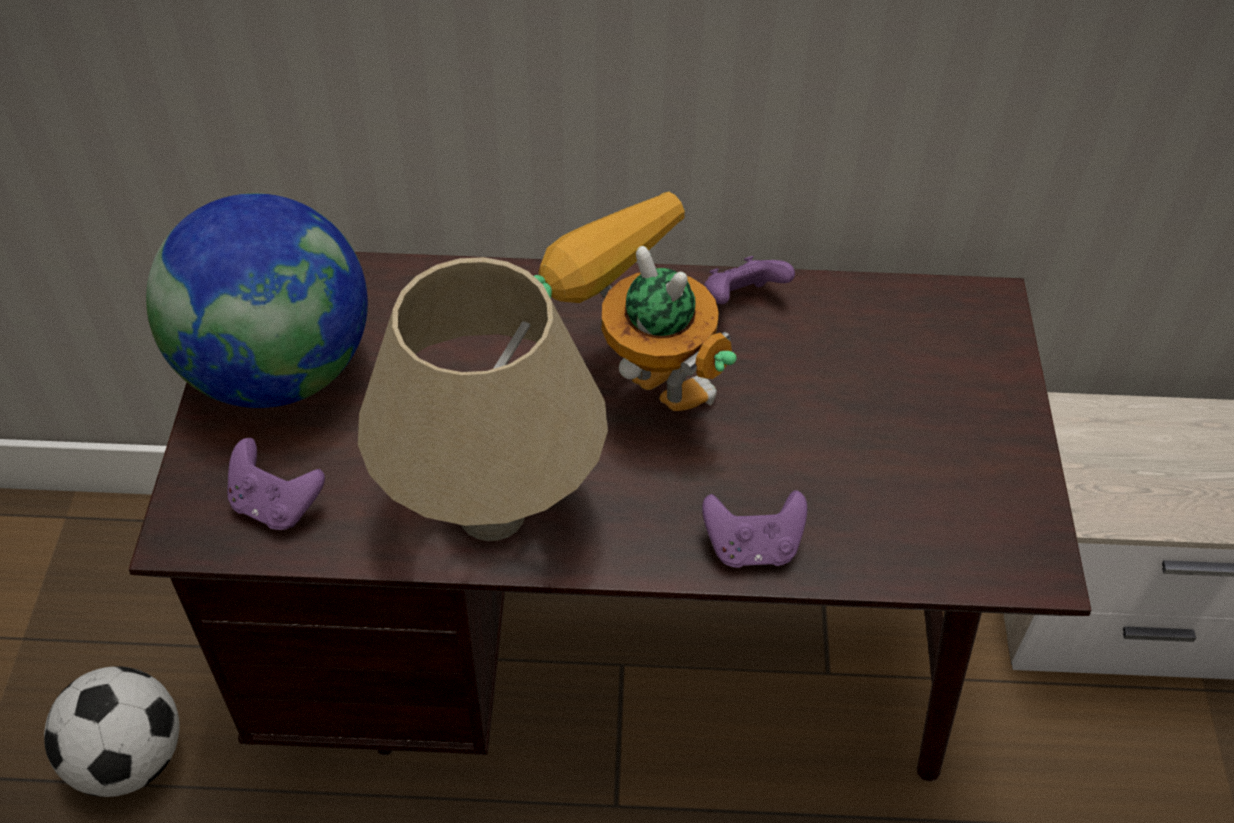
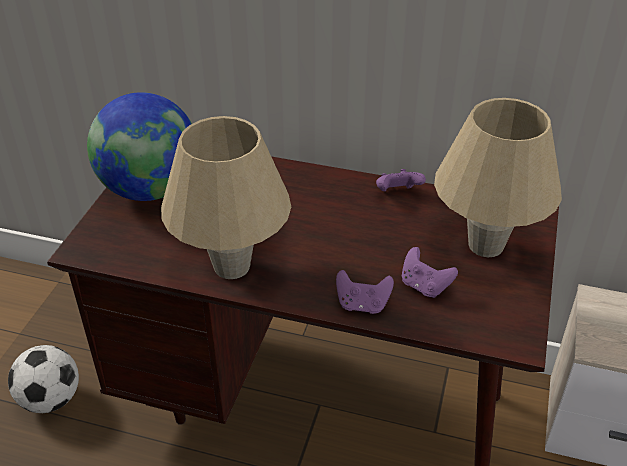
camera: 15 degrees right, 10 degrees down
(276, 505) = (127, 246): purple game controller -> purple game controller (424, 286)
(634, 383) = (326, 221): toy robot -> none
(926, 383) = (486, 245): none -> beige table lamp

